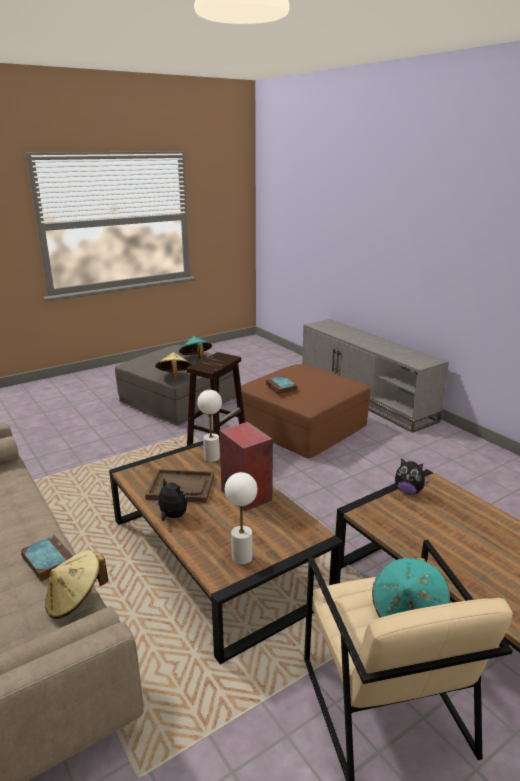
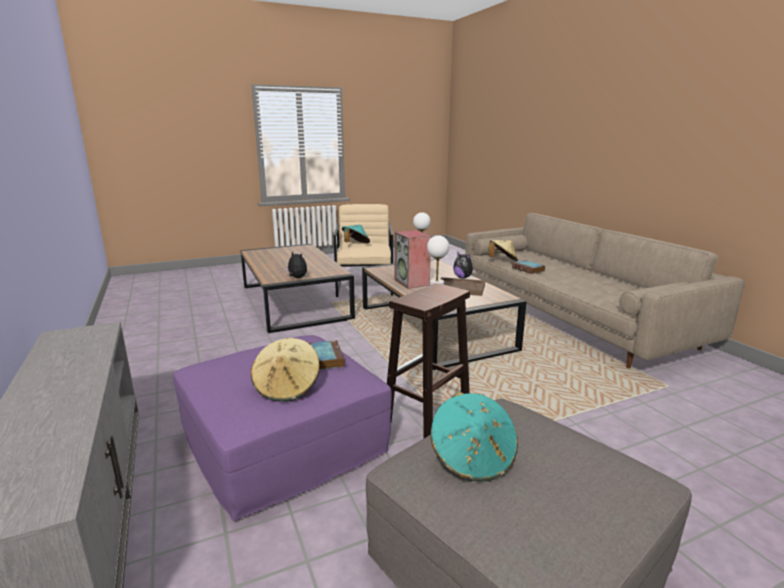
camera: 170 degrees left, 5 degrees down
(174, 376) = (508, 403): beige hat -> beige hat (287, 387)
(302, 426) = (283, 442): brown ottoman -> purple ottoman

